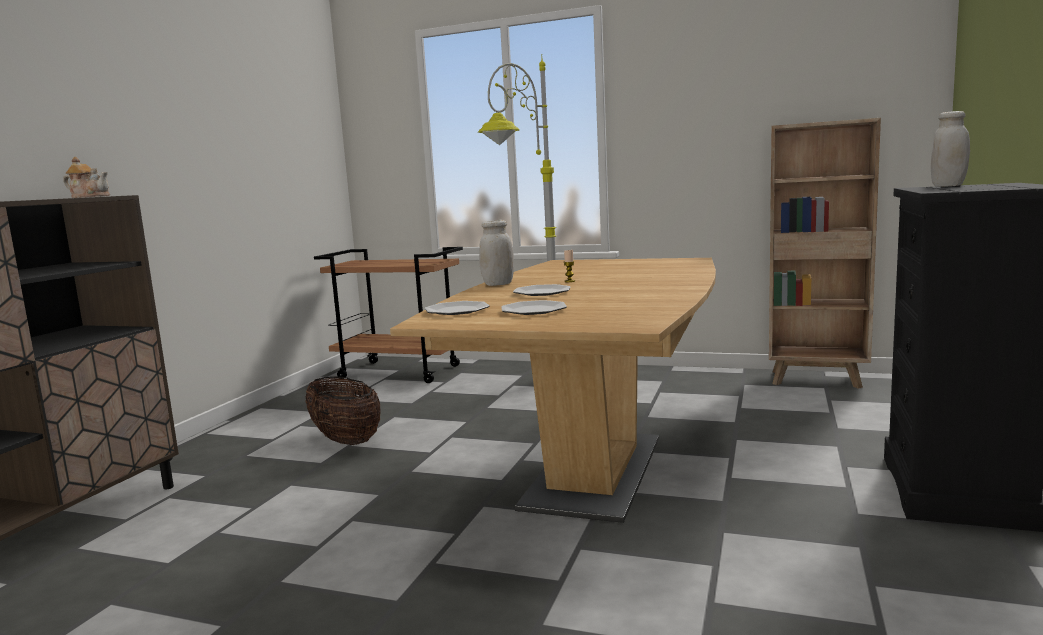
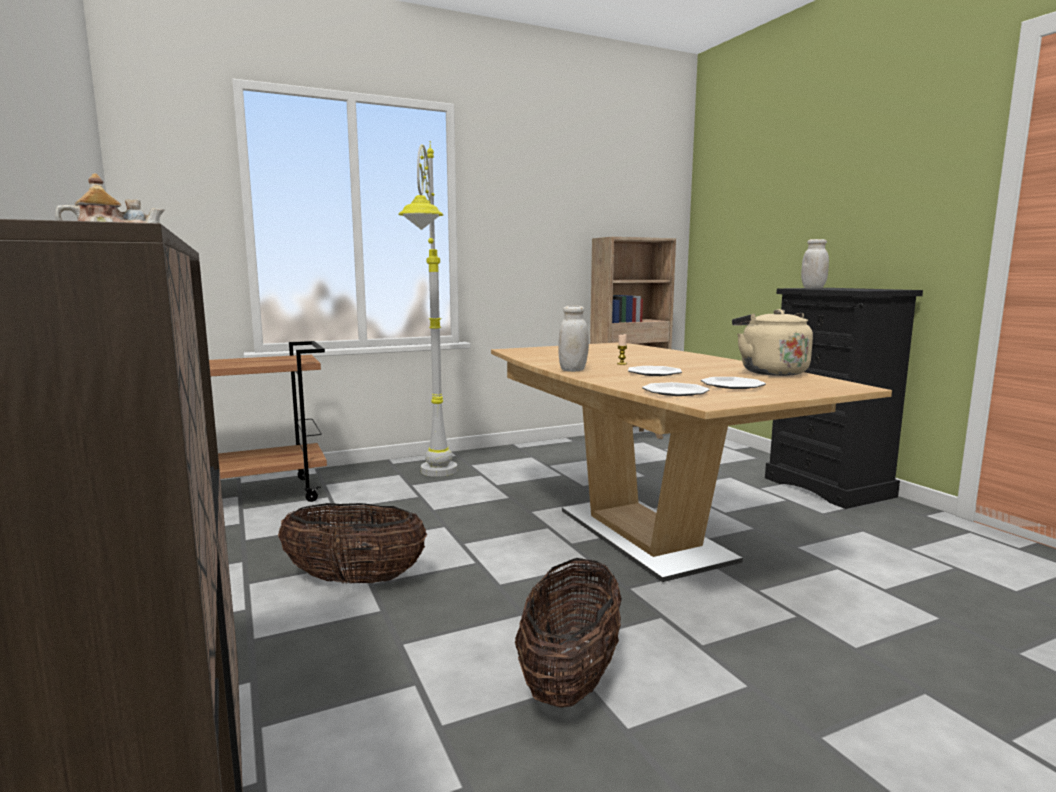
camera: 45 degrees left, 0 degrees up
(318, 541) = (570, 678): none -> basket
(653, 301) = (770, 372): none -> beige kettle

